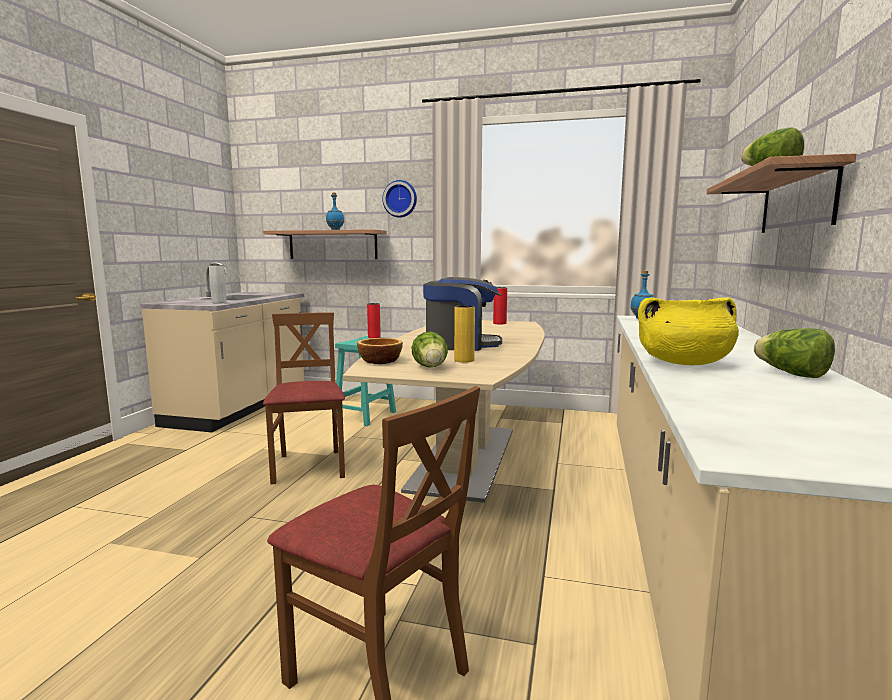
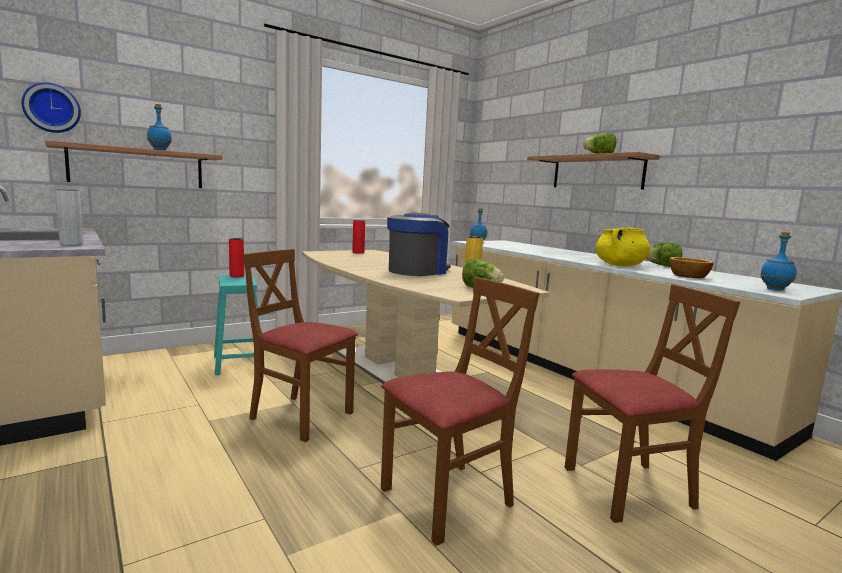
camera: 50 degrees left, 0 degrees up
(238, 569) = (447, 499): none -> brown chair
(379, 361) = (429, 288): bowl -> bowl (688, 276)
(400, 199) = (230, 123): wall clock -> wall clock (52, 108)
(780, 445) = (775, 289): none -> blue bottle

